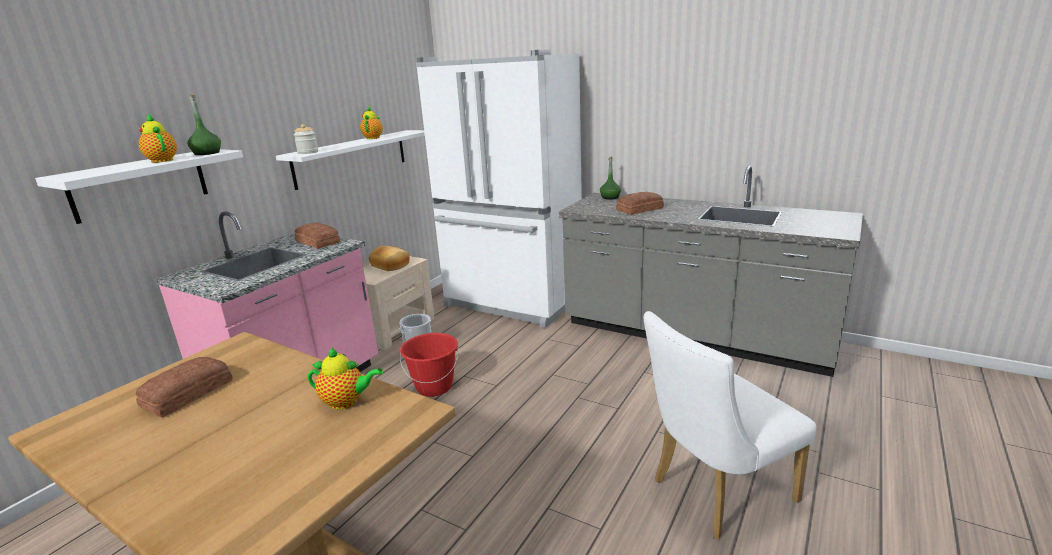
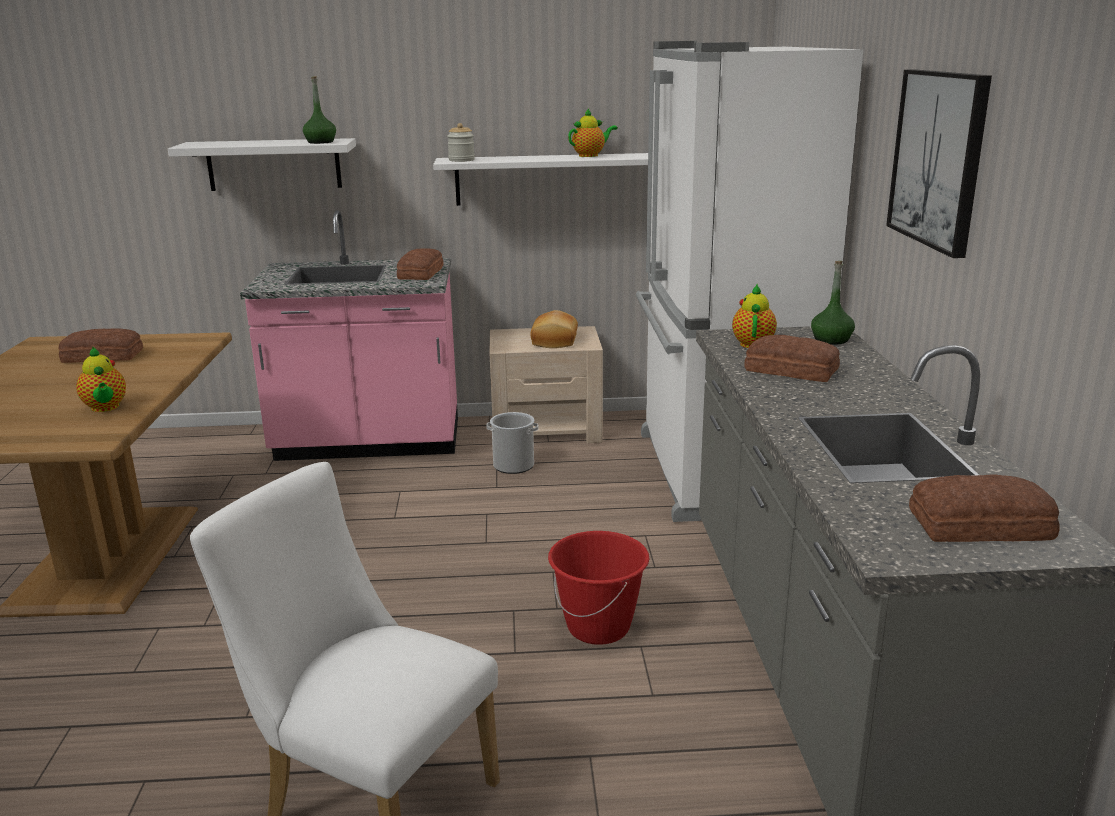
camera: 55 degrees right, 0 degrees up
(161, 160) = (274, 142): teapot -> teapot (753, 343)
(434, 387) = (444, 506): red bucket -> red bucket (599, 627)
(668, 96) = (939, 159): none -> picture
(825, 220) = (982, 527): none -> bread

